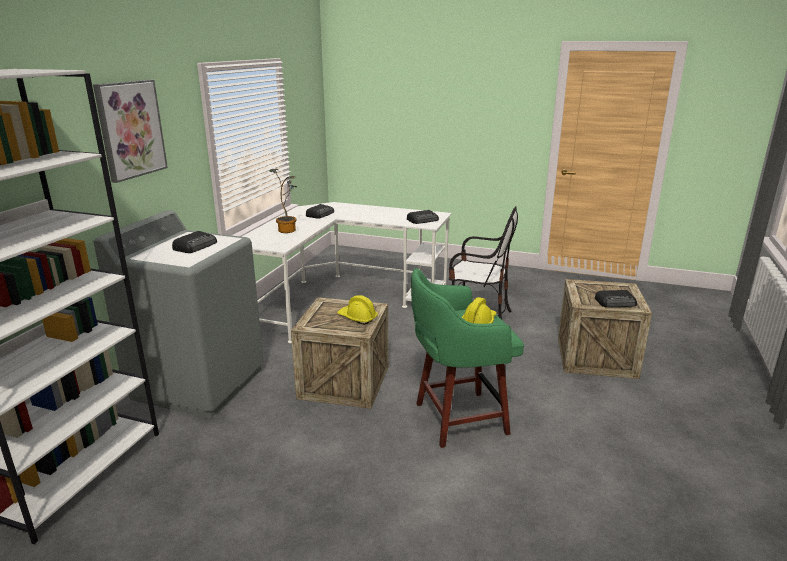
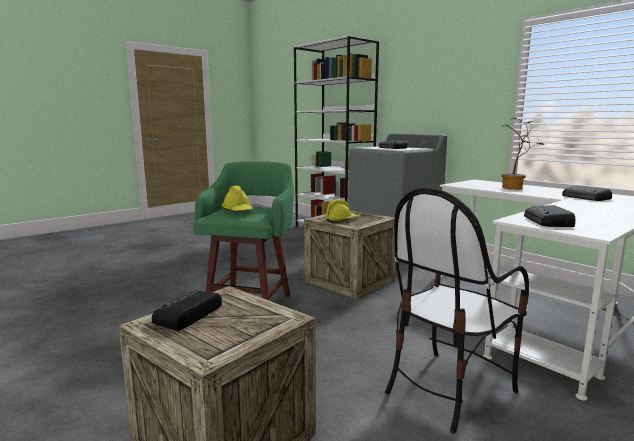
camera: 120 degrees right, 10 degrees down
(131, 129) = (437, 74): picture -> none

